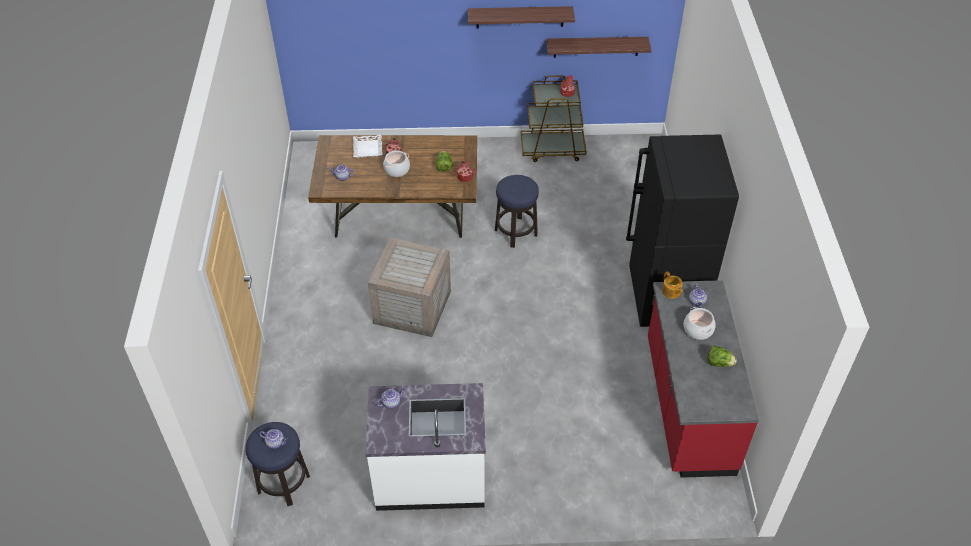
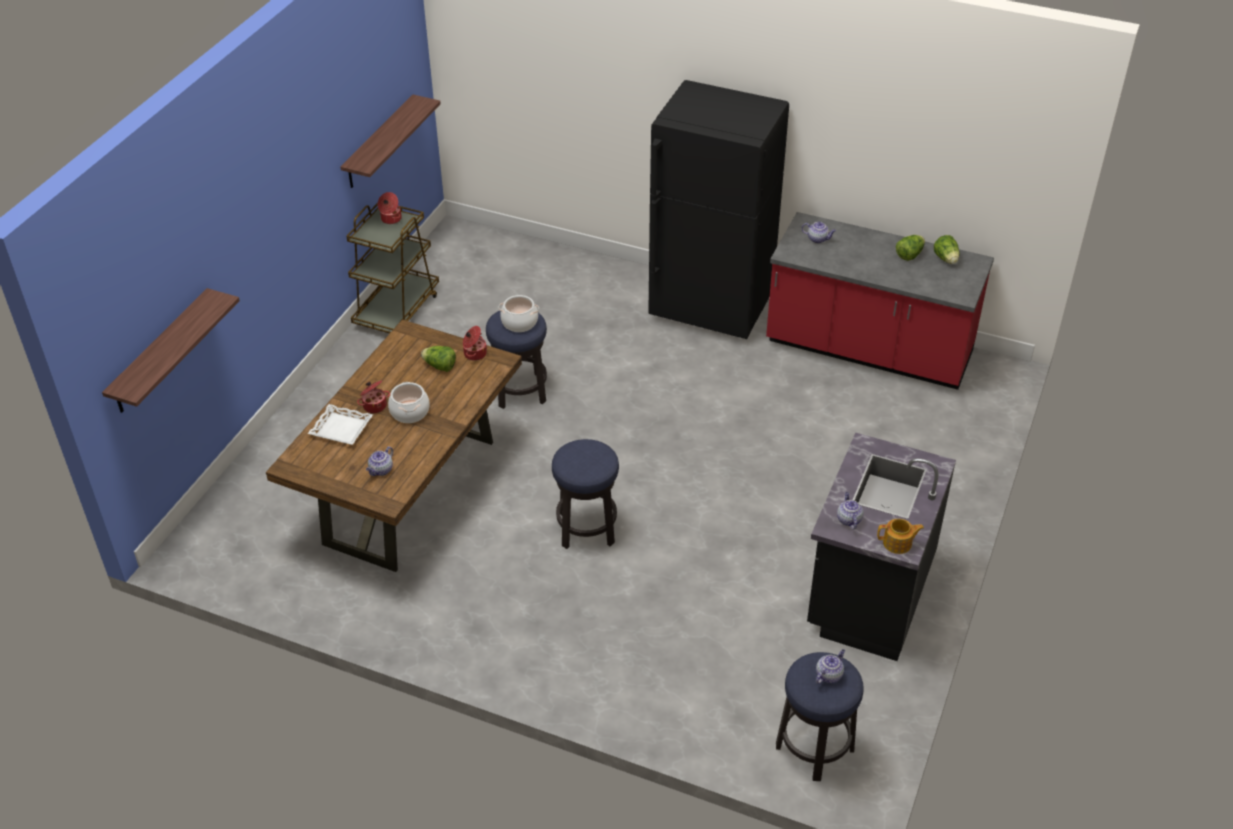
camera: 65 degrees left, 5 degrees down
(413, 308) = (587, 528): crate -> stool
(430, 476) = (868, 593): white counter -> black counter
(520, 17) = (314, 155): shelf -> shelf (160, 352)
(671, 292) = (793, 251): teapot -> teapot (898, 543)
(697, 329) = (857, 252): cooking pot -> cooking pot (519, 322)
(731, 388) = (946, 259): none -> lettuce

